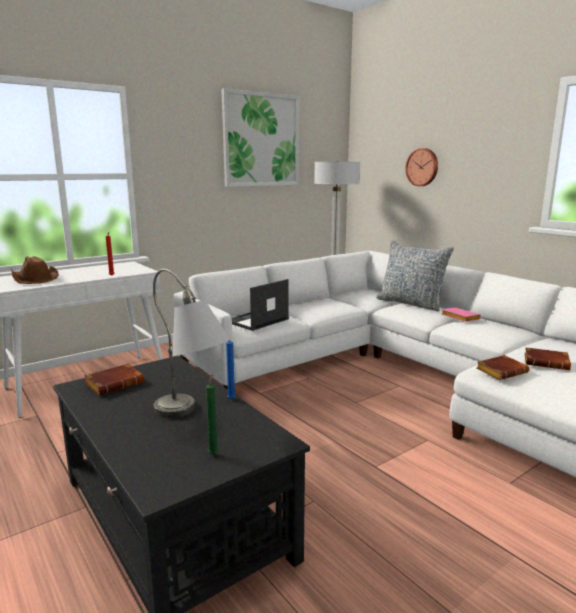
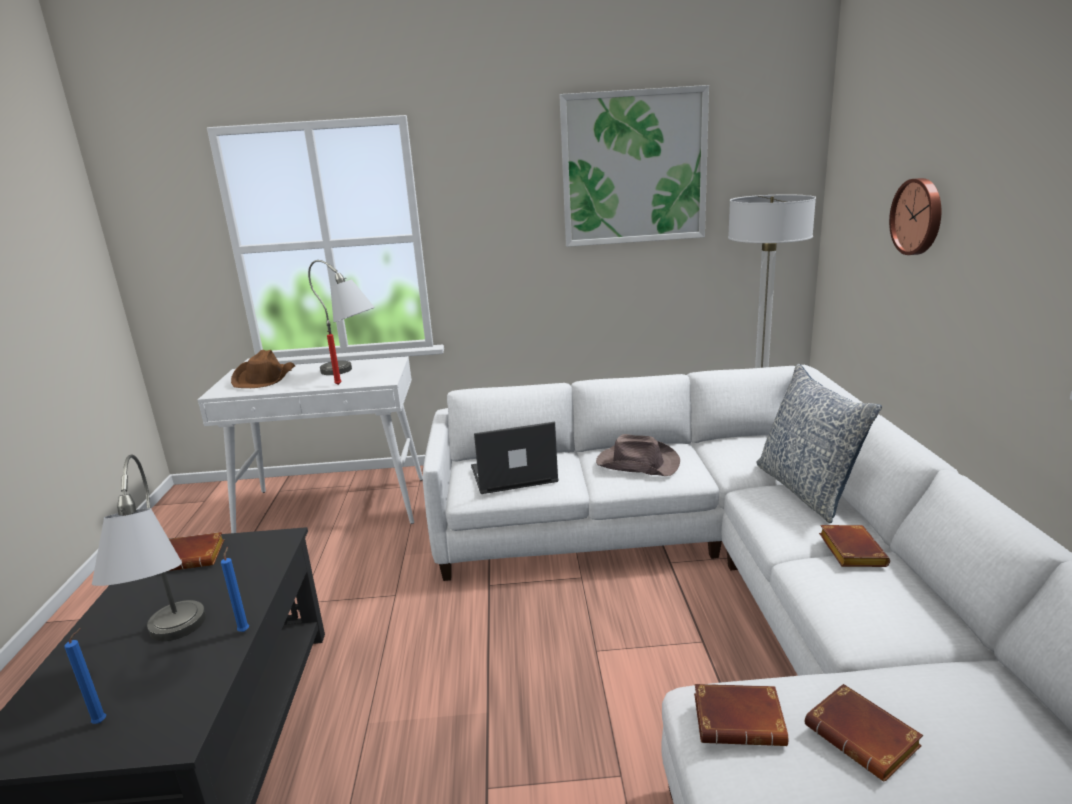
camera: 35 degrees right, 5 degrees up
(107, 270) = (352, 372): none -> grey table lamp
(214, 453) = (102, 721): green candle -> blue candle
(318, 306) = (636, 463): none -> brown hat
(458, 317) = (849, 550): pink book -> brown book

